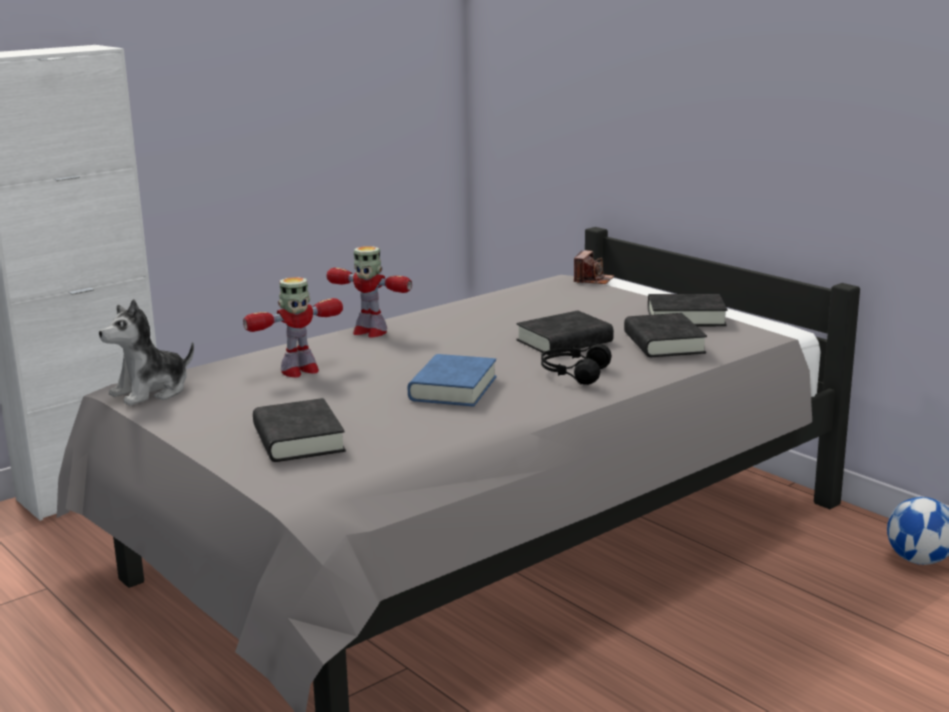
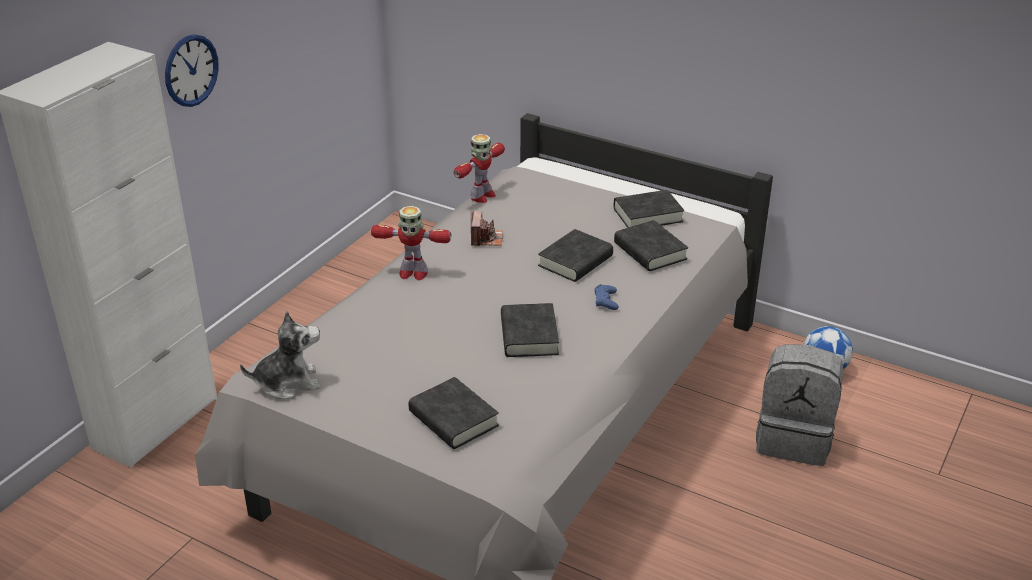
camera: 20 degrees left, 15 degrees up
(151, 392) = (288, 383): plush toy -> plush toy turned 135 degrees counterclockwise
(202, 110) = (191, 70): none -> wall clock
(299, 371) = (392, 335): toy robot -> toy robot (482, 196)
(453, 388) = (529, 336): blue book -> black book
(573, 373) = (606, 301): black headphones -> blue game controller
(593, 280) = (547, 173): camera -> camera (486, 239)
(837, 623) = (794, 439): none -> grey backpack

